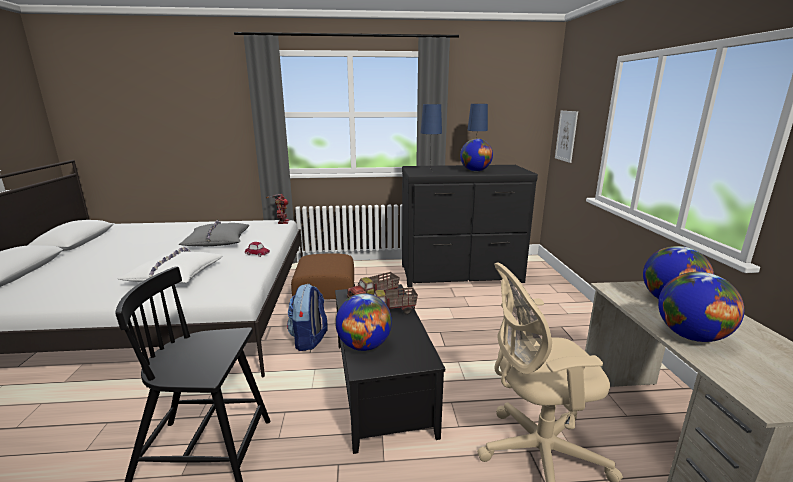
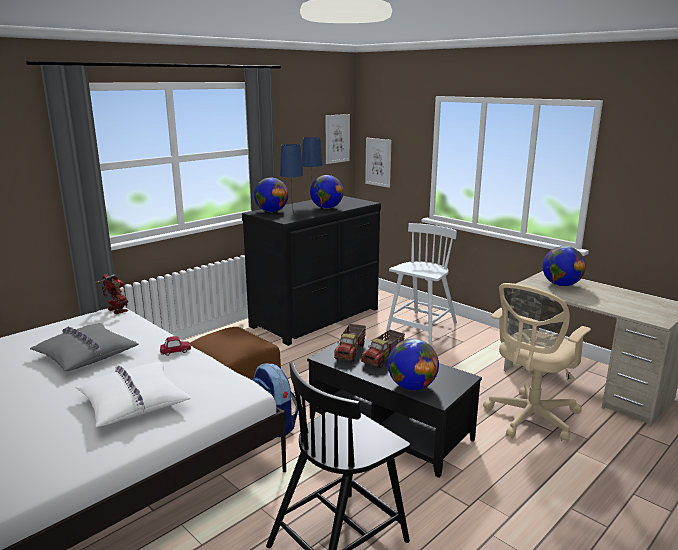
camera: 40 degrees left, 0 degrees up
(529, 110) = (337, 138): none -> picture
(545, 312) = (421, 328): none -> white chair
(691, 336) = (596, 301): globe -> globe (271, 211)

